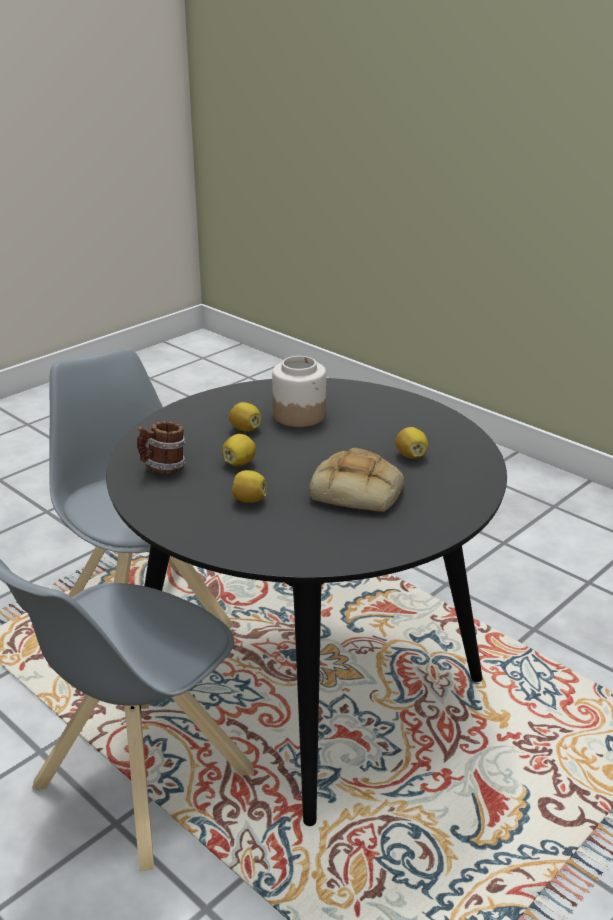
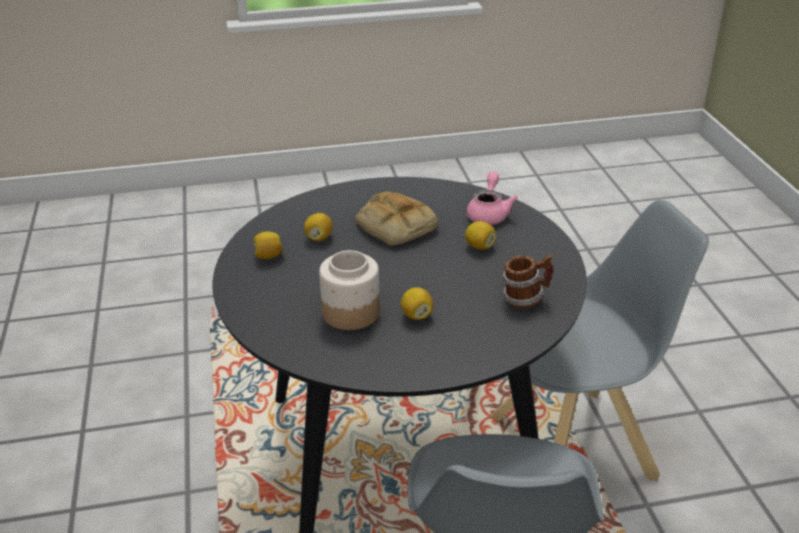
camera: 145 degrees left, 5 degrees up
(239, 463) = (456, 281): lemon -> lemon (268, 256)
(276, 540) = (489, 213): none -> pink teapot

